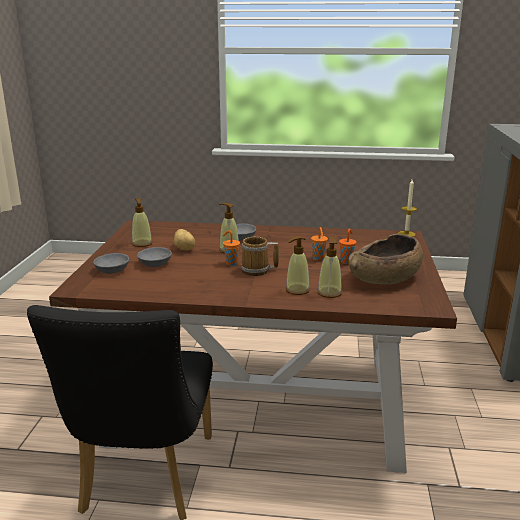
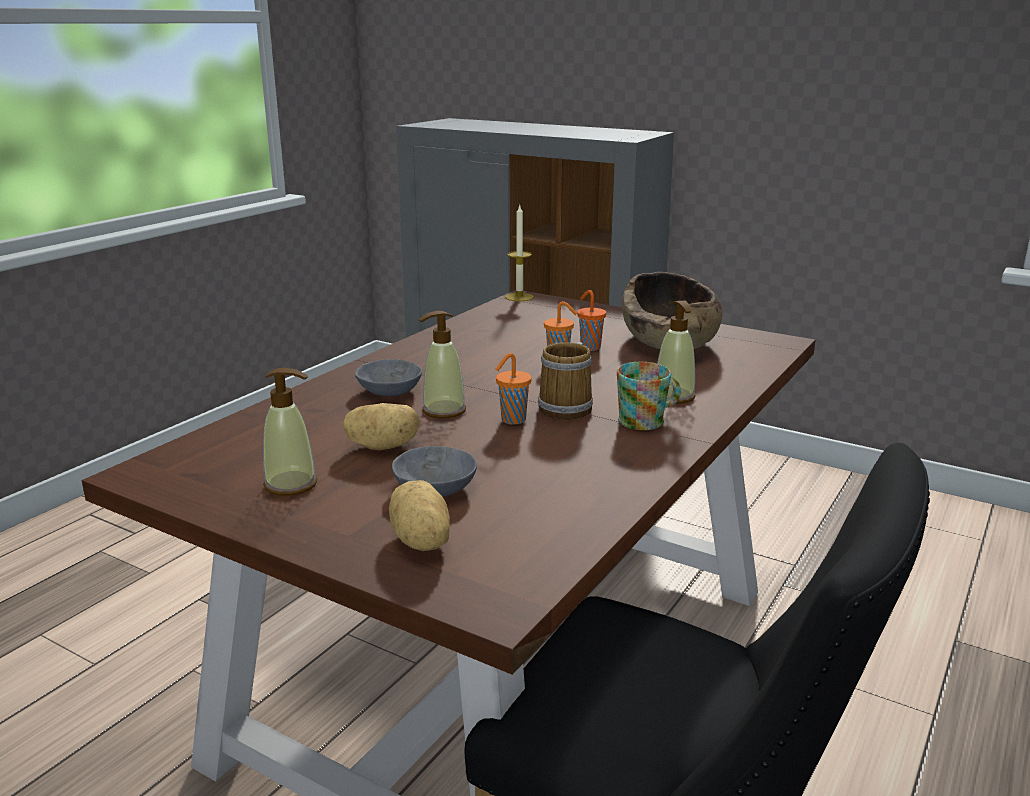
camera: 65 degrees left, 0 degrees up
(111, 270) = (419, 542): grey bowl -> potato
(258, 289) = (647, 420): none -> mug
(329, 293) = (698, 380): soap dispenser -> none

